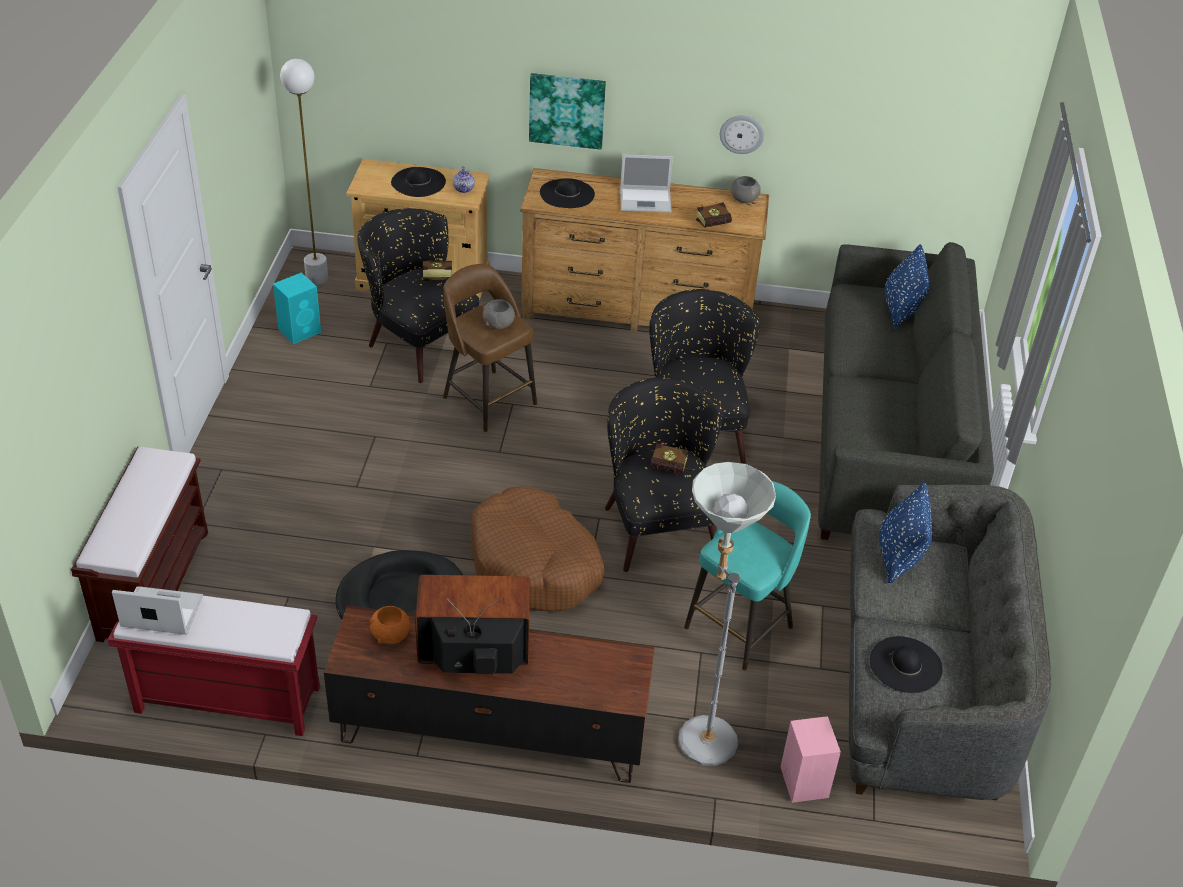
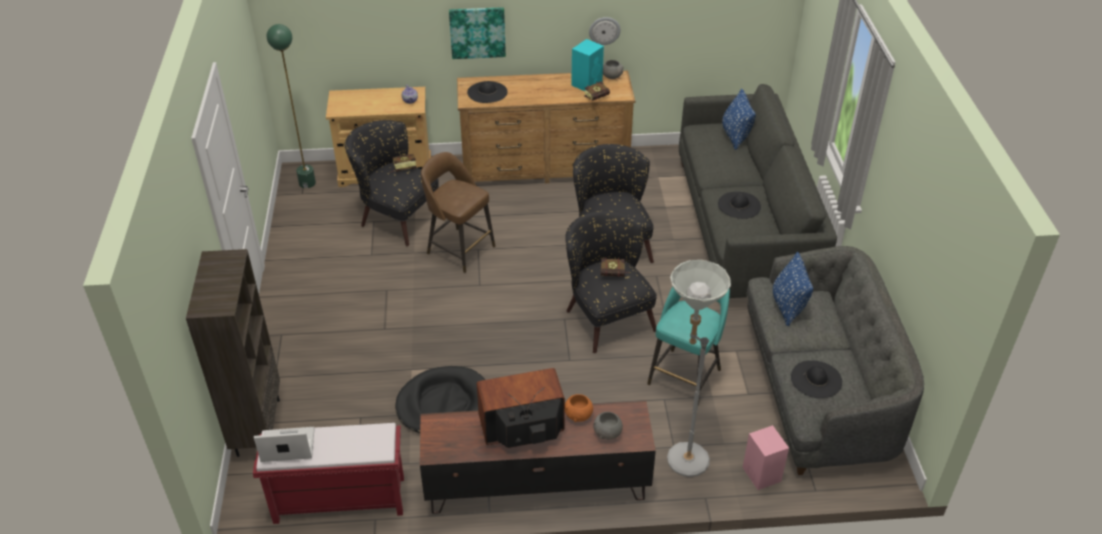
camera: 10 degrees left, 0 degrees up
(154, 583) = (257, 427): brown bench -> brown bookcase
(300, 330) = (307, 223): turquoise speaker -> turquoise speaker (587, 83)
(317, 278) = (307, 183): white floor lamp -> green floor lamp
(391, 635) = (459, 429): orange bowl -> orange bowl (578, 415)
(418, 182) = (375, 101): black hat -> black hat (739, 205)
(499, 324) = (464, 193): grey bowl -> grey bowl (608, 433)
(535, 564) = (530, 360): brown dog bed -> none
(646, 200) = (544, 88): laptop -> none

